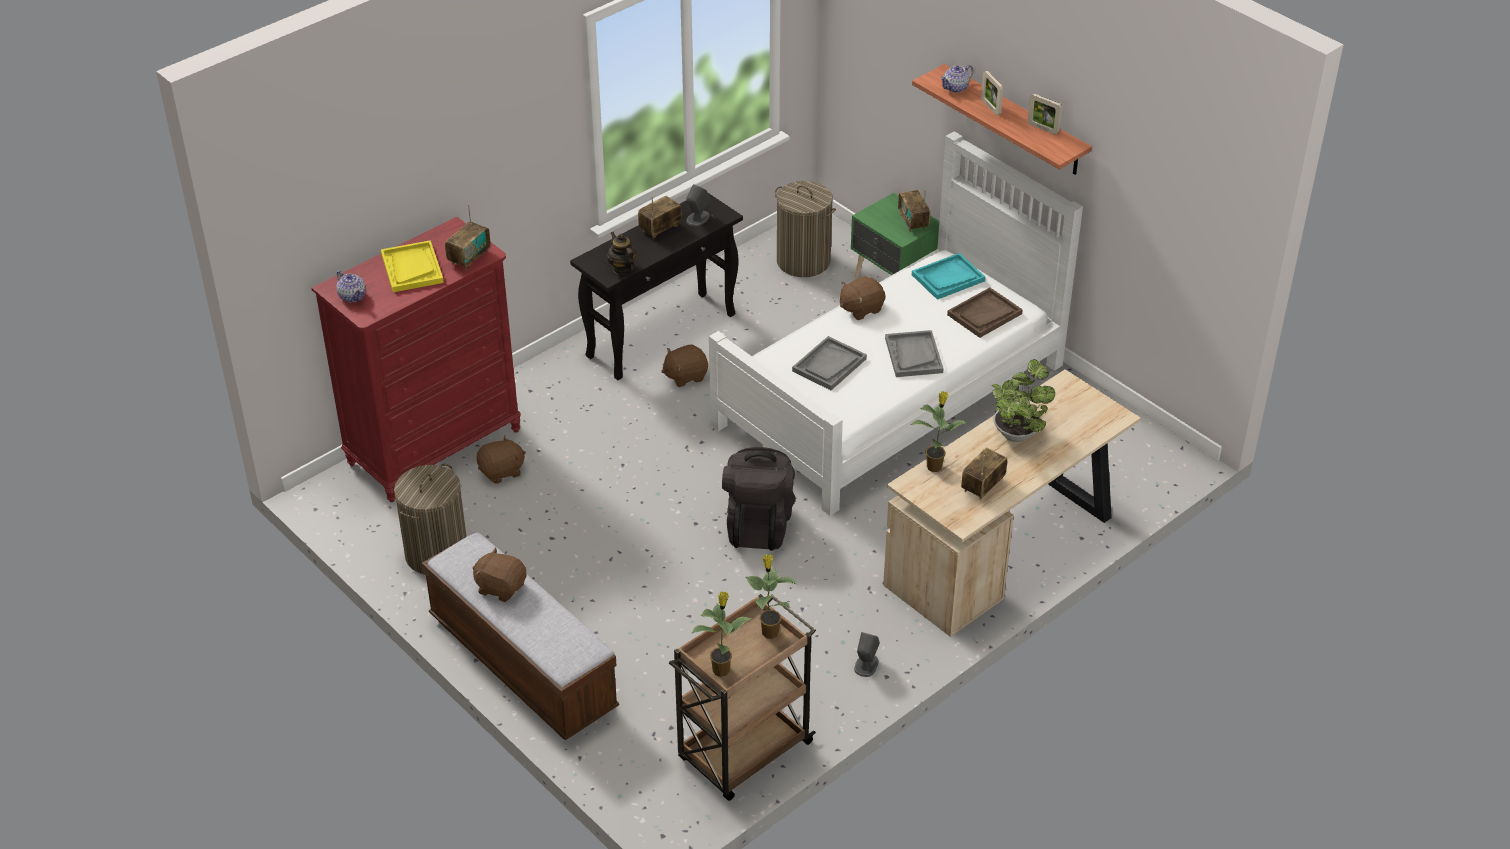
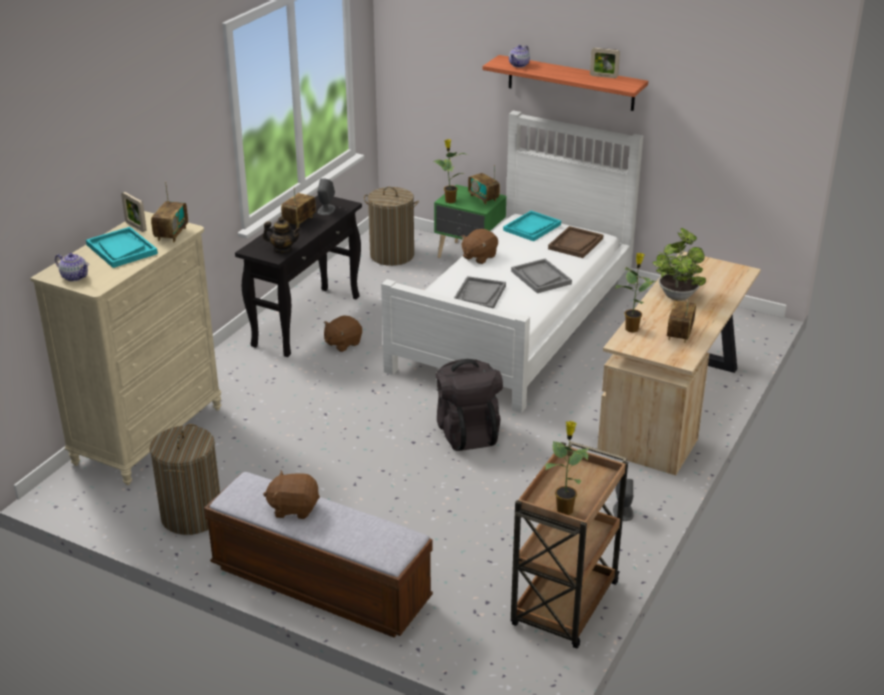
camera: 20 degrees left, 10 degrees down
(412, 268) = (121, 249): yellow tray -> turquoise tray
(434, 446) = (148, 435): red dresser -> beige dresser
(502, 471) = (220, 441): brown plush toy -> none
(622, 268) = (283, 250): teapot -> teapot turned 150 degrees clockwise
(769, 631) = (586, 470): potted plant -> potted plant (449, 200)
(990, 107) = (554, 71): picture frame -> picture frame (136, 226)

